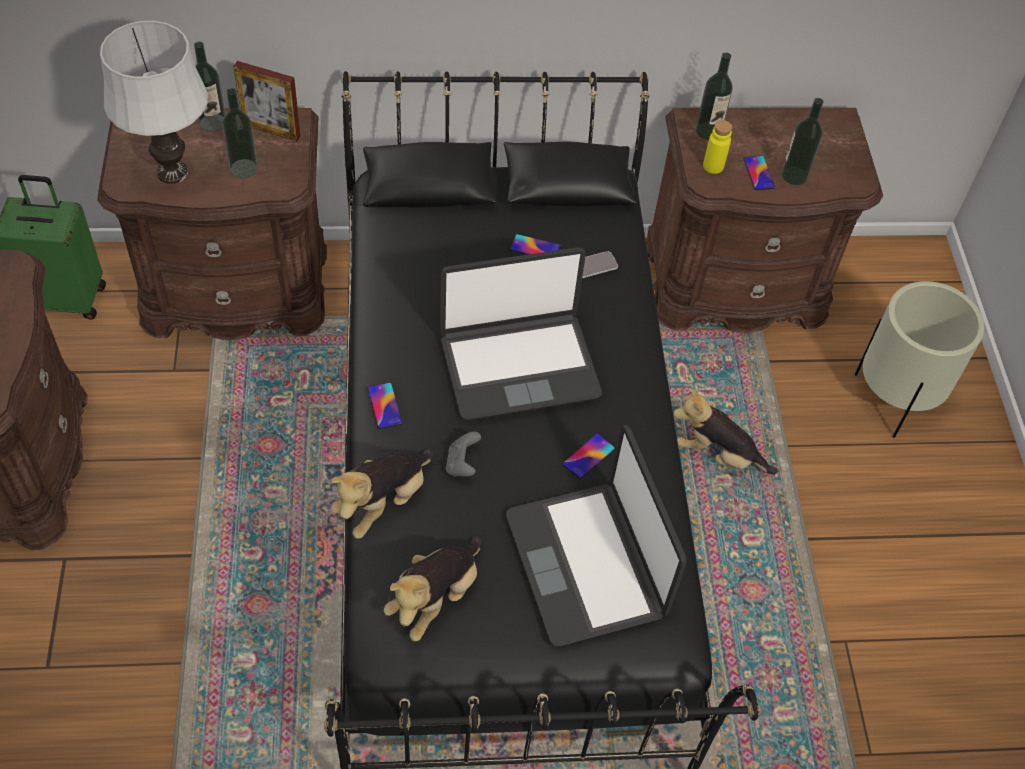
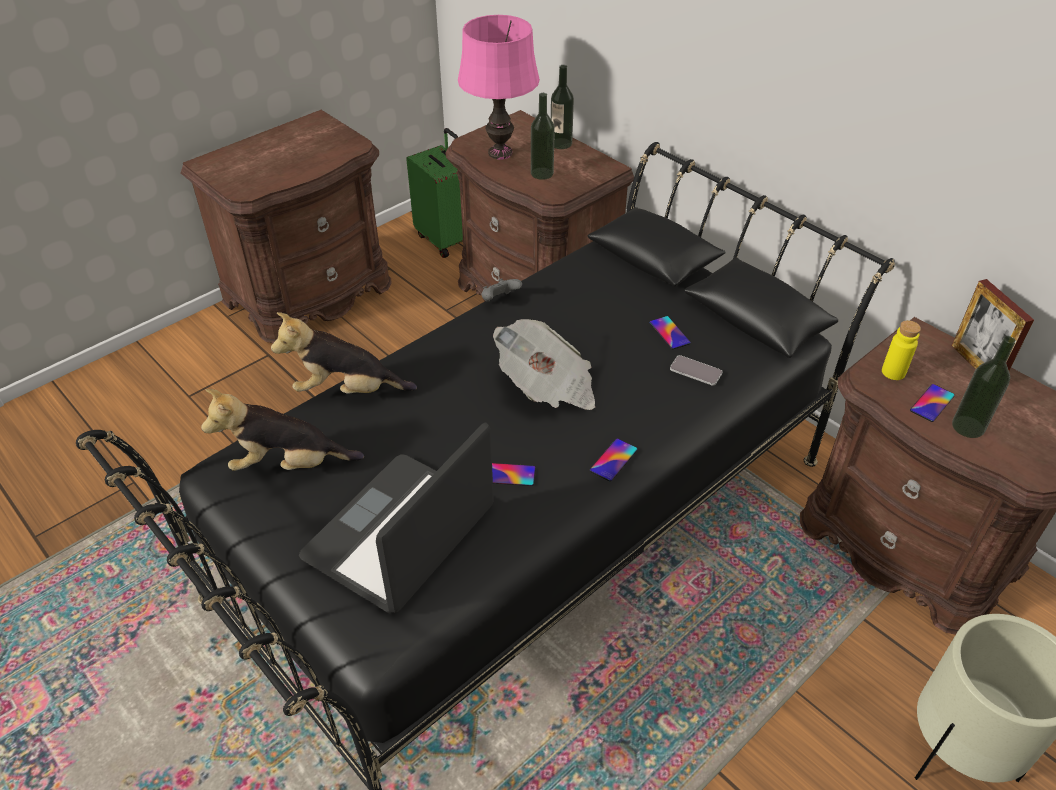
camera: 55 degrees right, 10 degrees down
(172, 173) = (499, 153): white table lamp -> pink table lamp
(271, 130) = (588, 165): picture frame -> picture frame (976, 365)
(384, 406) = (432, 344): phone -> phone (613, 460)
(462, 464) = (422, 410): grey game controller -> grey game controller (499, 300)
(519, 366) = (547, 387): laptop -> newspaper
(708, 131) = (925, 348): bottle -> none
(718, 455) = (724, 643): plush toy -> none

